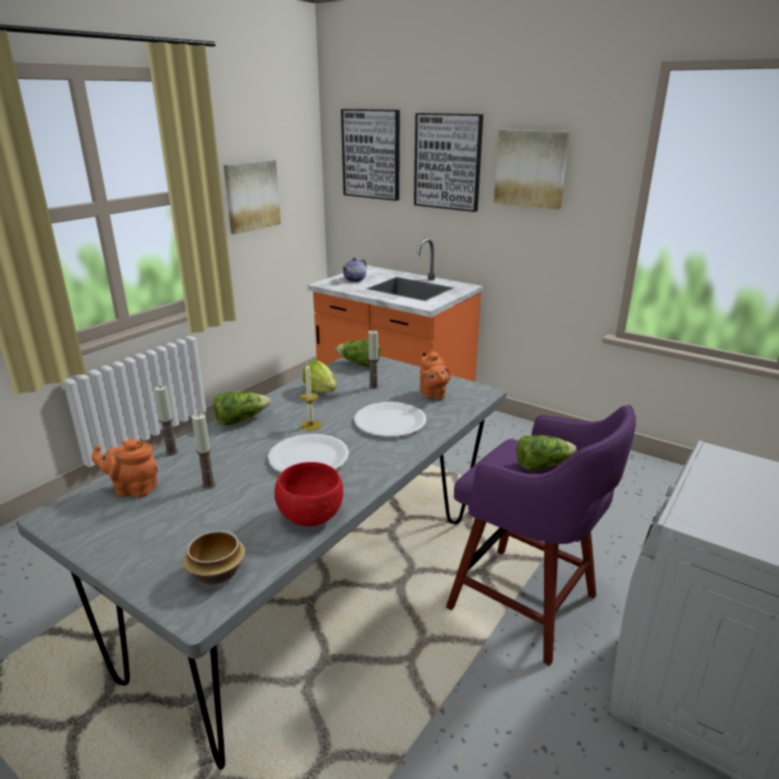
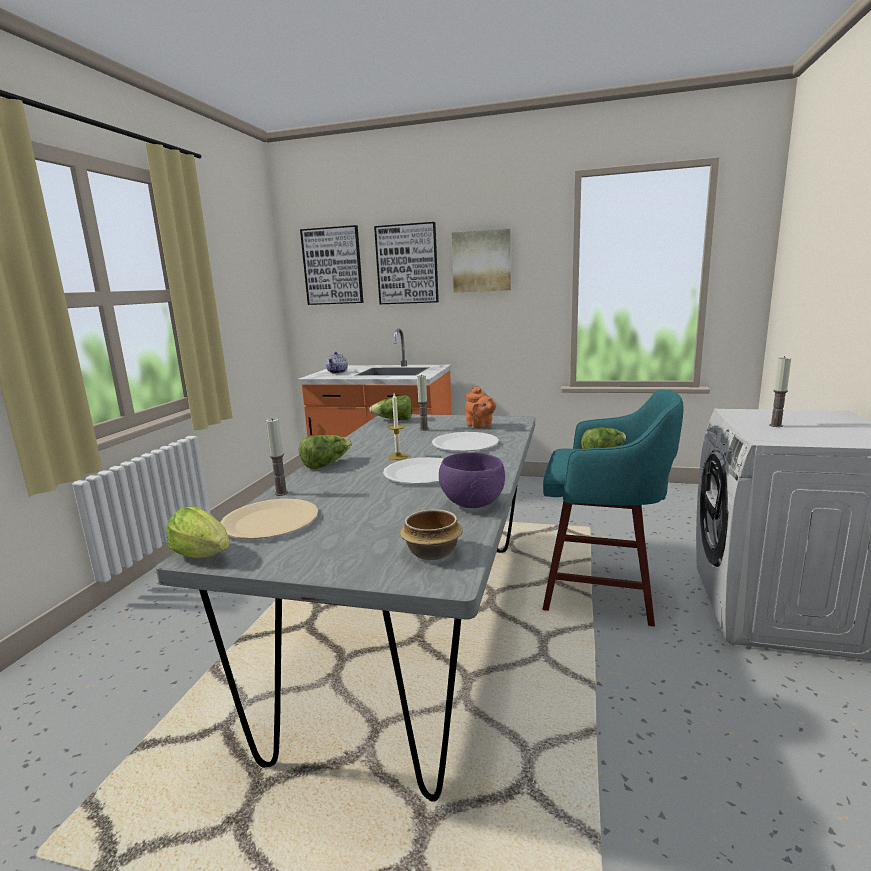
camera: 20 degrees left, 10 degrees down
(133, 489) = (270, 521): orange teapot -> beige plate
(208, 485) = (348, 505): candle -> candle (776, 425)
(251, 196) = (231, 302): picture -> none
(310, 517) = (472, 504): red bowl -> purple bowl
(322, 392) = (382, 438): lettuce -> lettuce (205, 556)
(526, 604) = (603, 591): purple stool -> turquoise stool

